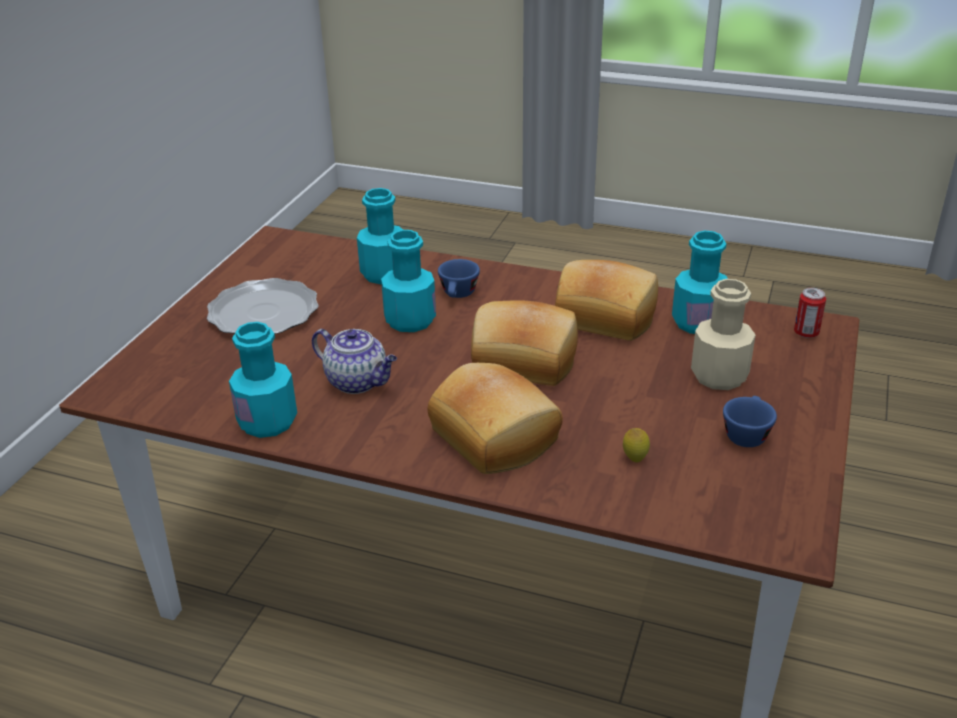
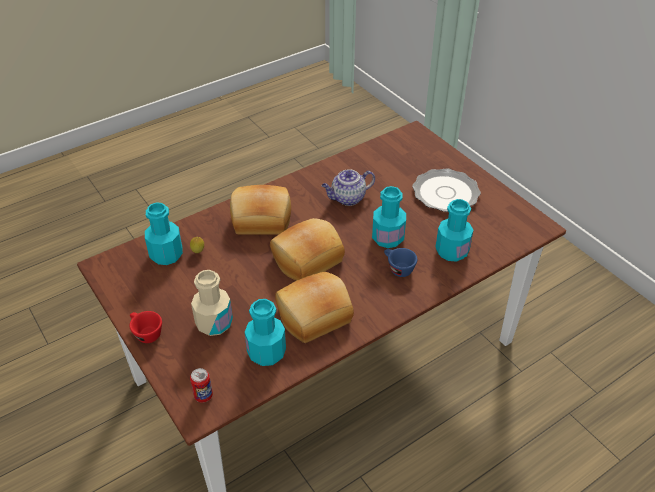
camera: 125 degrees right, 10 degrees up
(267, 422) = (344, 164): turquoise bottle -> turquoise bottle (166, 254)
(746, 433) = (167, 299): blue cup -> none
(814, 418) = (145, 333): none -> red cup

